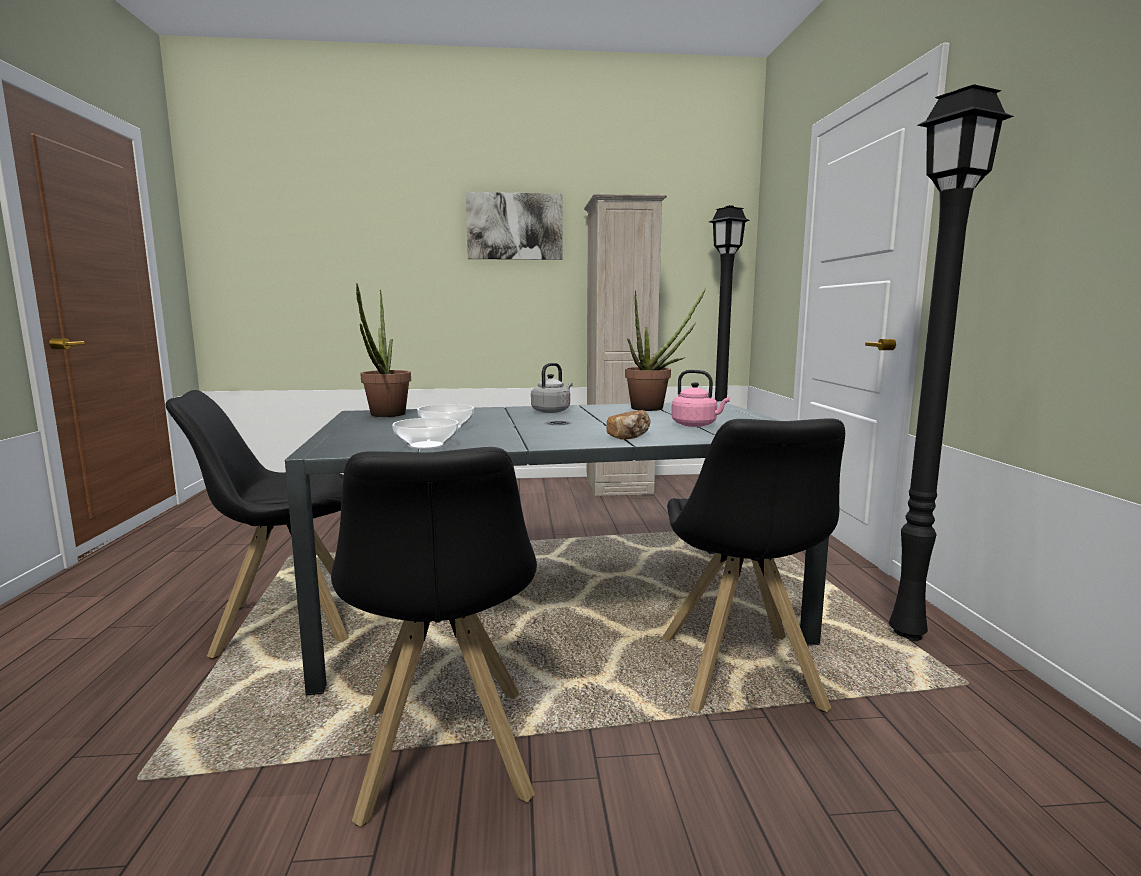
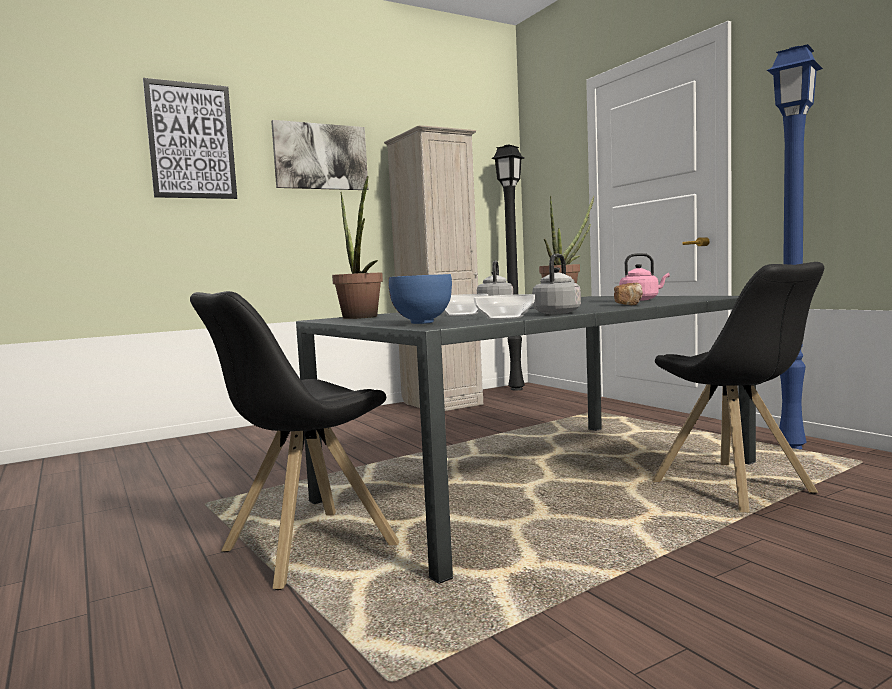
camera: 25 degrees left, 5 degrees down
(353, 440) = (421, 322): none -> blue bowl
(390, 216) = (191, 141): none -> picture
(445, 752) = (623, 581): black chair -> none
(501, 443) = (558, 313): none -> grey kettle
(910, 635) = (793, 447): black floor lamp -> blue floor lamp

